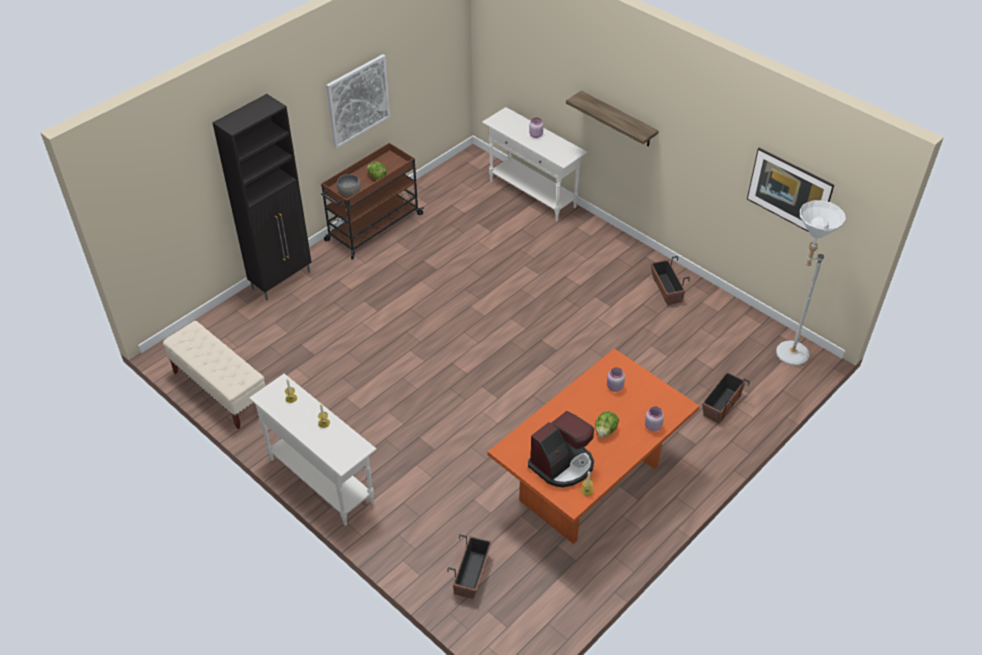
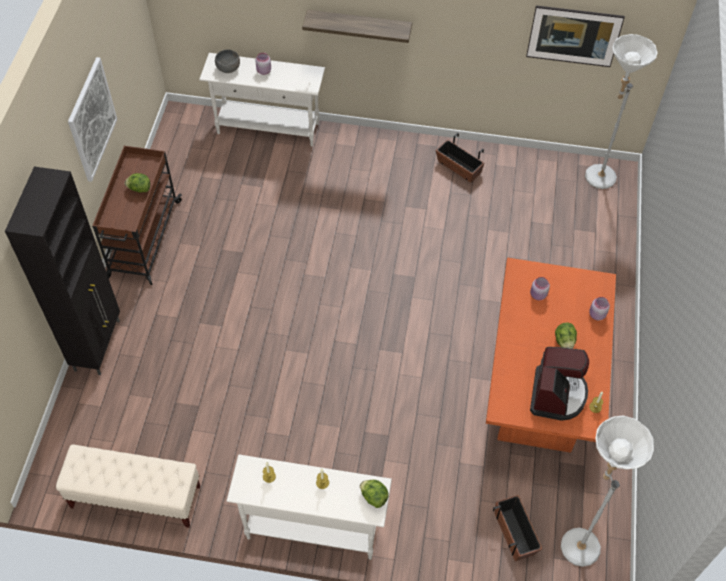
camera: 35 degrees left, 10 degrees up
(349, 192) = (125, 219): grey bowl -> grey bowl (228, 68)
(351, 452) = (373, 497): none -> lettuce
(519, 609) = (576, 539): none -> white floor lamp
(721, 405) = (584, 254): planter -> none

